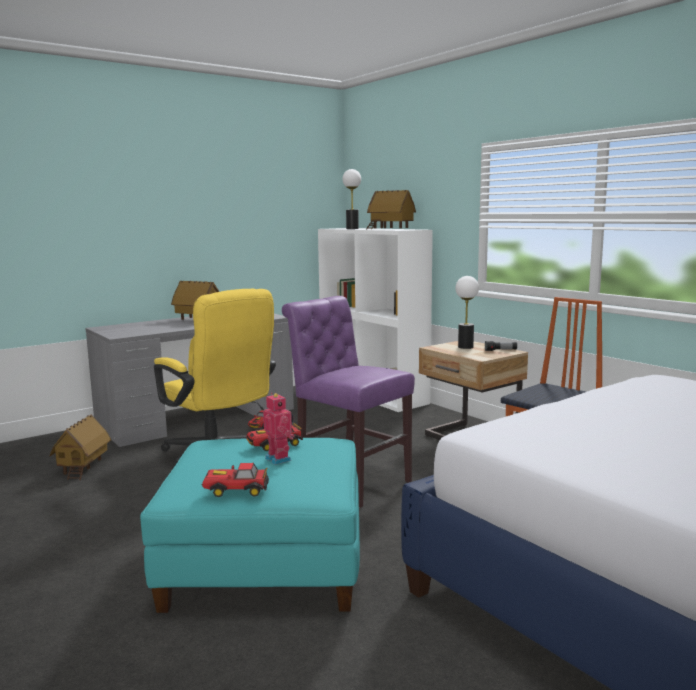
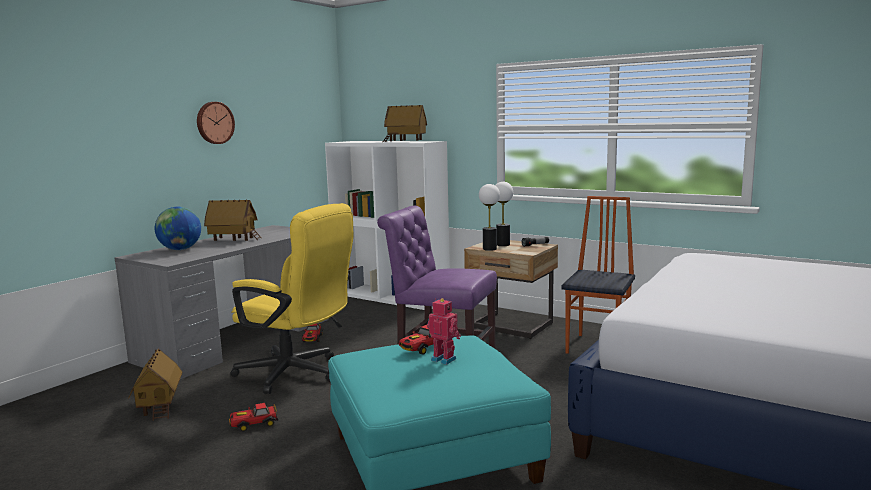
camera: 20 degrees left, 0 degrees up
(143, 325) = (180, 249): none -> globe
(195, 206) = (214, 123): none -> wall clock
(236, 490) = (441, 391): toy car -> toy car (254, 424)
(352, 229) = (364, 142): table lamp -> table lamp (489, 249)

